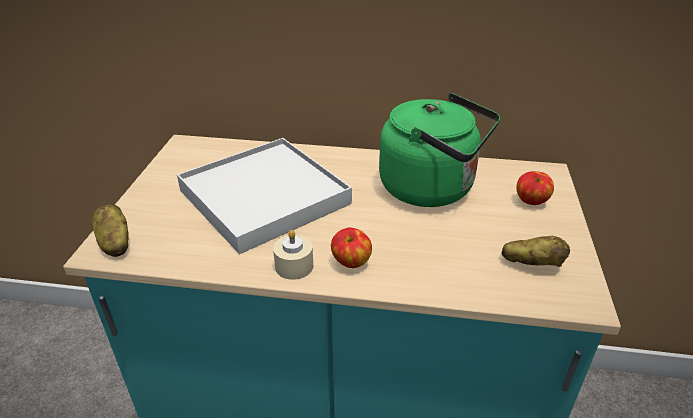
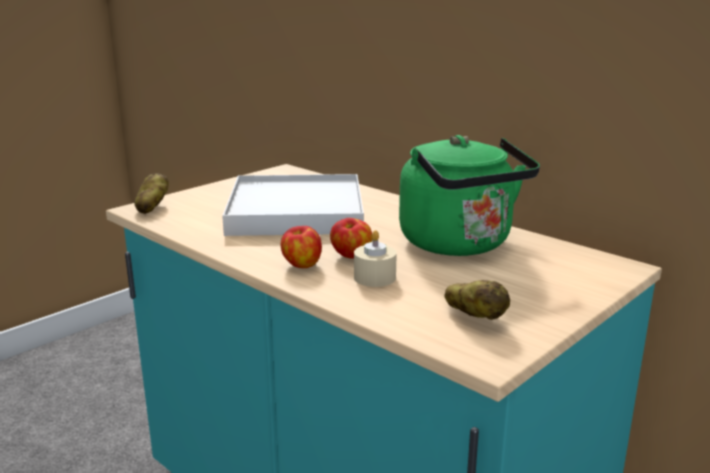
camera: 35 degrees right, 15 degrees down
(294, 266) = (253, 253): beige candle -> beige candle (374, 277)
(531, 202) = (557, 280): apple -> apple (351, 256)

